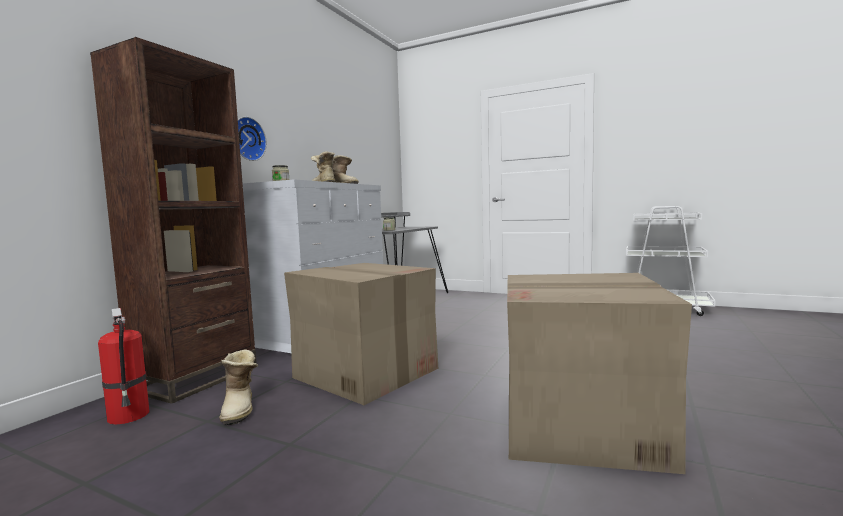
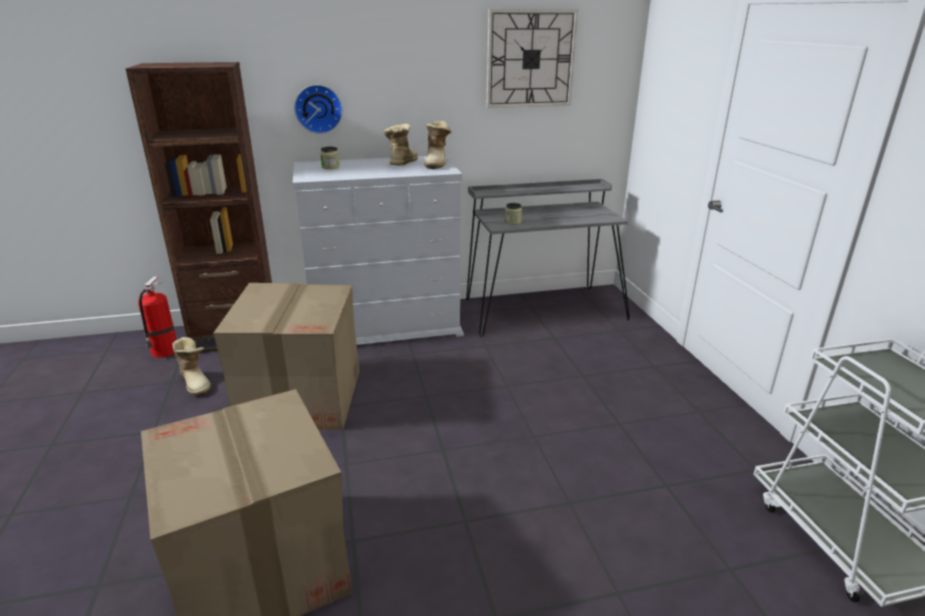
camera: 50 degrees right, 20 degrees up
(240, 409) = (196, 382): boot -> boot turned 75 degrees counterclockwise
(360, 129) = (530, 59): none -> wall clock

